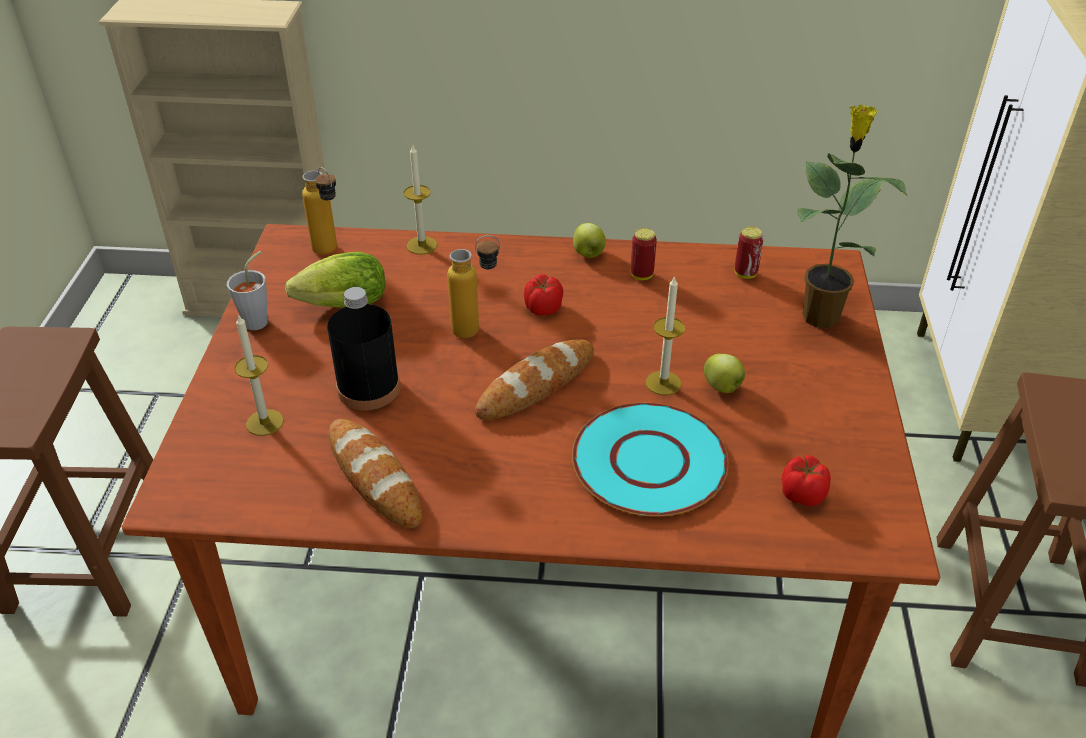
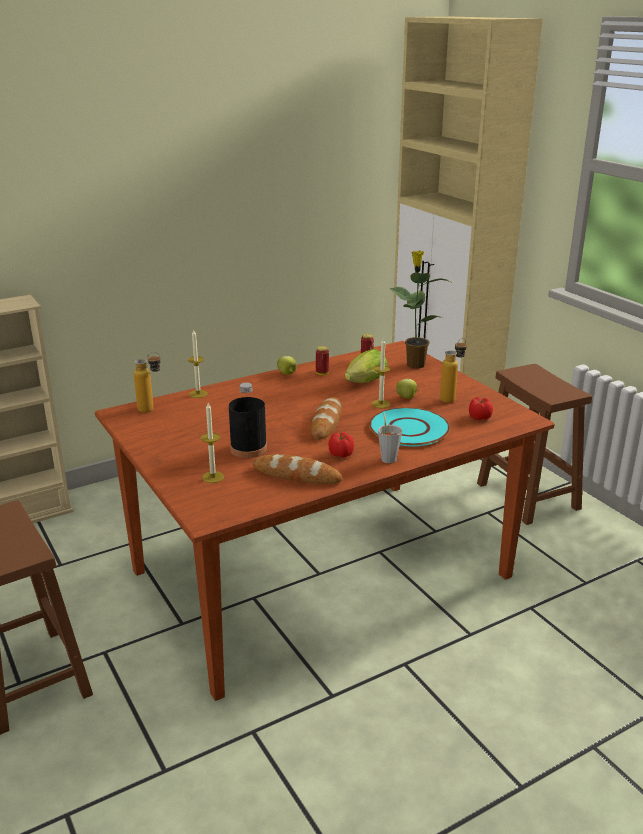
camera: 35 degrees left, 15 degrees down
(259, 319) = (151, 445): grey cup -> grey cup (388, 457)
(339, 306) = (187, 427): lettuce -> lettuce (364, 383)
(477, 329) = (271, 413): bottle -> bottle (451, 398)
(542, 309) = (293, 397): tomato -> tomato (341, 454)

